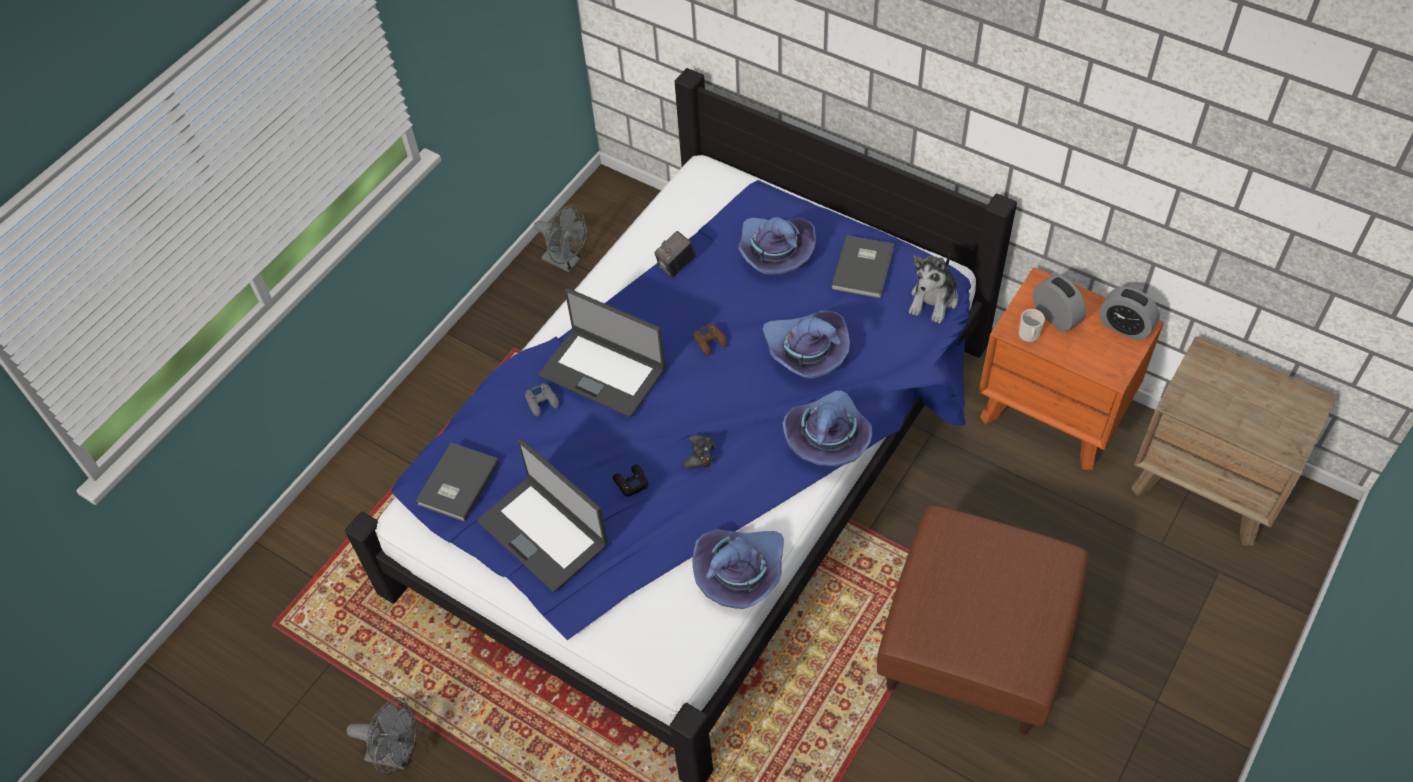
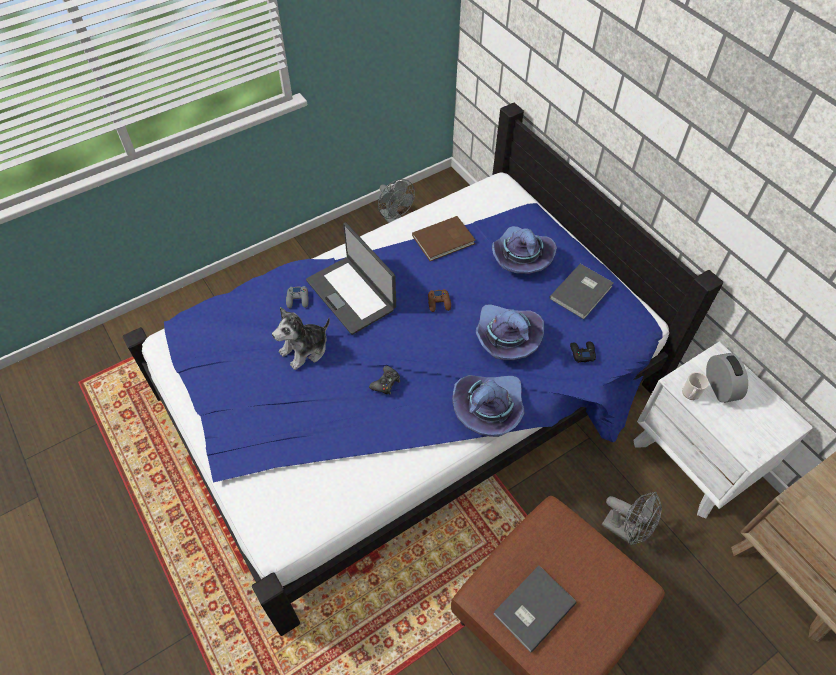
camera: 20 degrees right, 0 degrees up
(397, 755) = (99, 507): grey fan -> grey fan (625, 530)
(456, 484) = (206, 333): grey book -> grey book (532, 608)
(544, 532) = (243, 393): laptop -> none
(630, 482) = (325, 382): black game controller -> black game controller (582, 353)
(676, 266) = (445, 240): camera -> brown book
(740, 573) = (368, 487): purple hat -> none
(933, 300) = (625, 336): plush toy -> plush toy (305, 349)
(1054, 413) = (693, 461): orange nightstand -> white nightstand
(1125, 327) = (776, 418): alarm clock -> none

